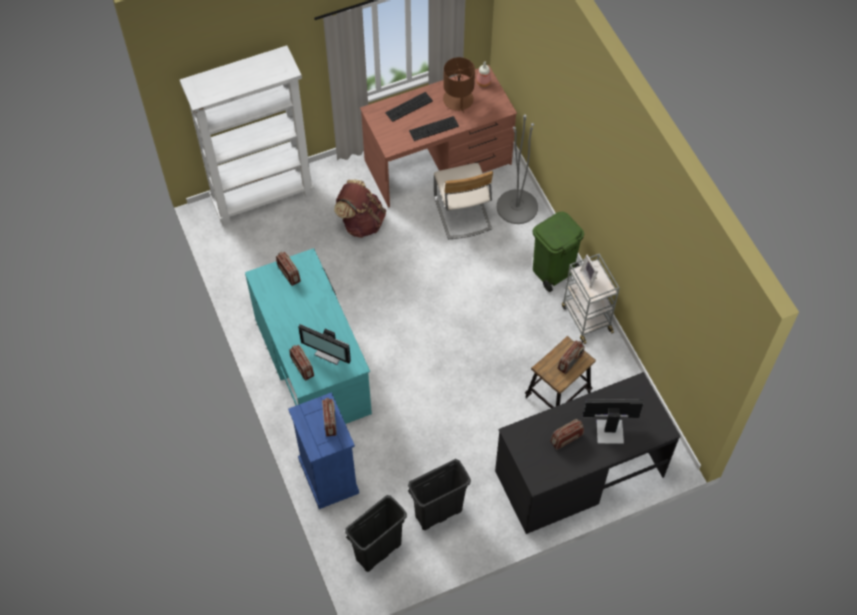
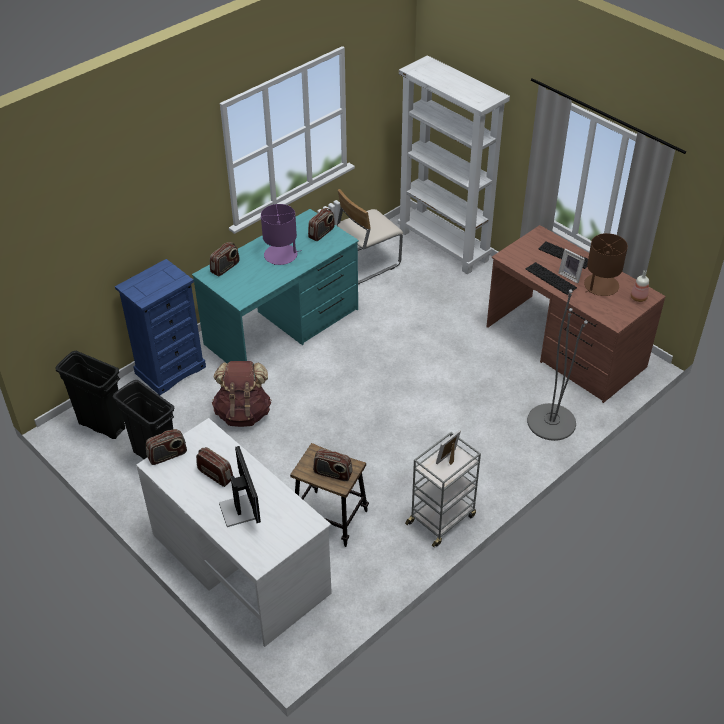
camera: 70 degrees right, 15 degrees down
(306, 316) = (281, 255): none -> purple table lamp
(330, 422) = (161, 287): radio -> radio (167, 455)
(331, 351) = (250, 280): monitor -> none
(361, 222) = (457, 314): brown backpack -> brown backpack (243, 413)
(437, 114) = (570, 276): none -> picture frame
(462, 213) = (513, 381): beige chair -> beige chair (366, 263)
(553, 271) = (487, 473): green trash can -> none
(578, 473) = (240, 562): black desk -> white desk

